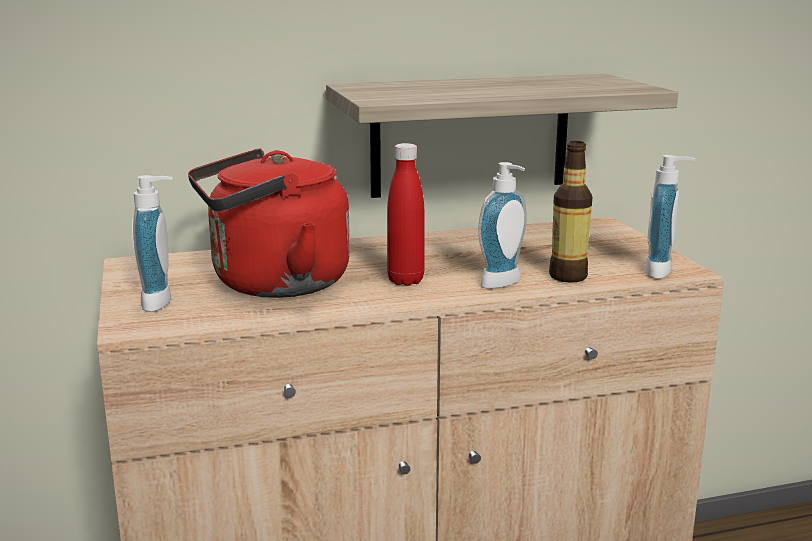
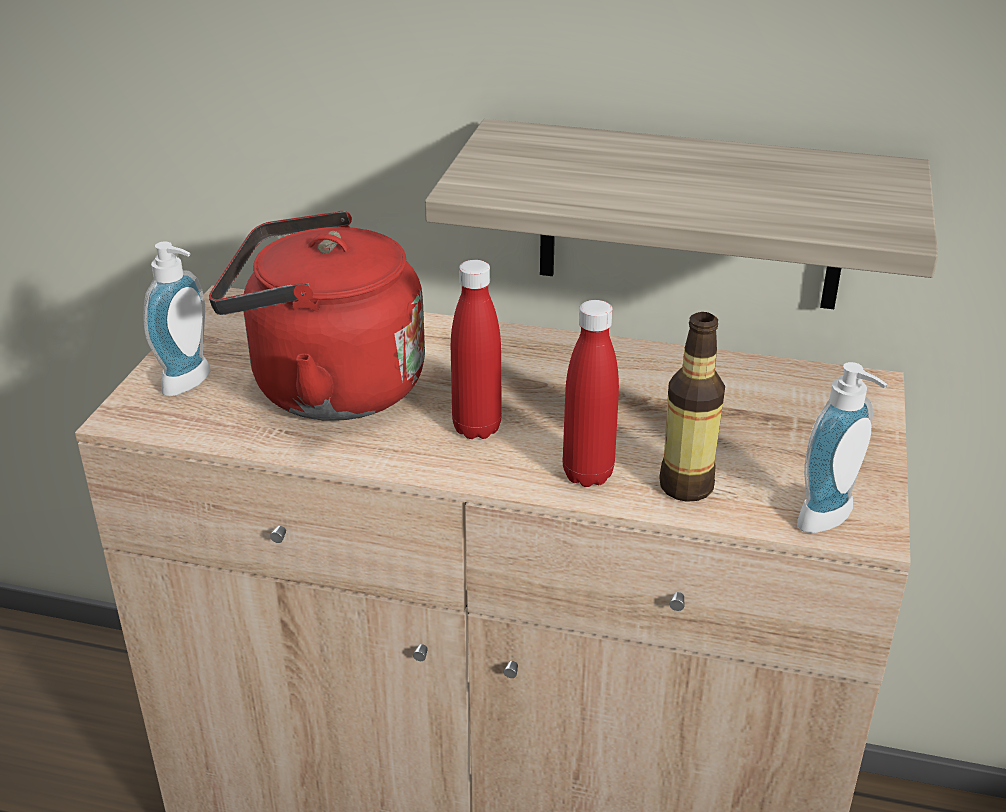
camera: 30 degrees right, 15 degrees up
(505, 284) = (587, 474): soap dispenser -> red bottle

